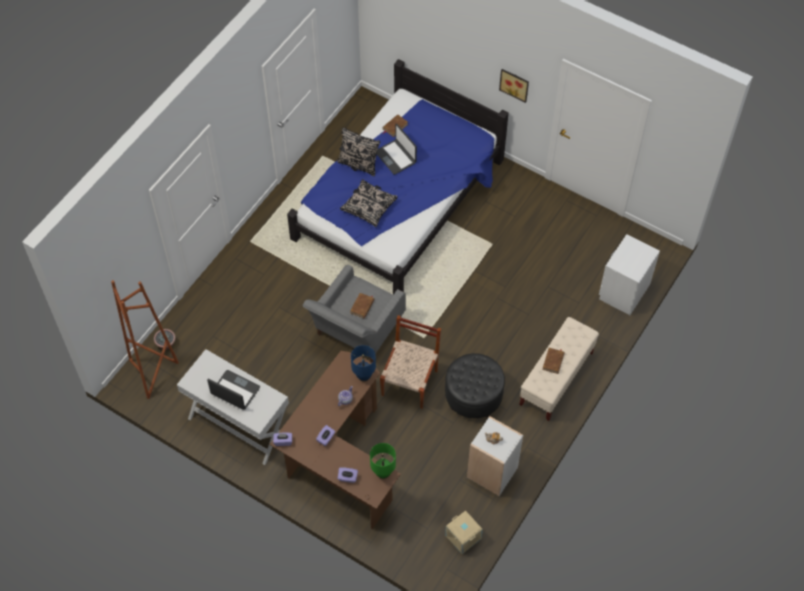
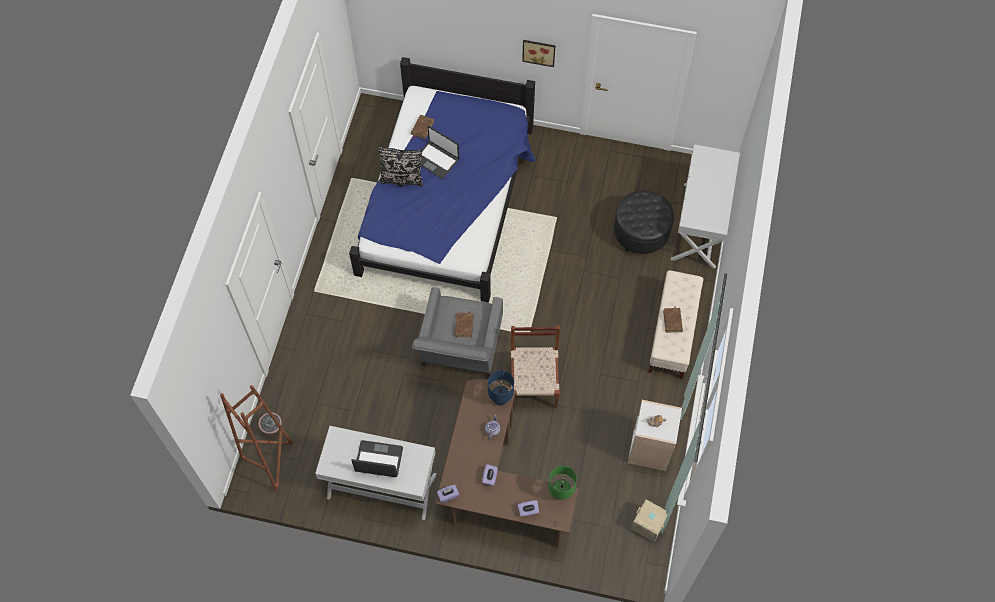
camera: 20 degrees left, 5 degrees up
(369, 208) = (431, 221): black pillow -> none
(473, 396) = (601, 379): black ottoman -> black ottoman (641, 233)
(623, 291) = (700, 225): white nightstand -> white console table

